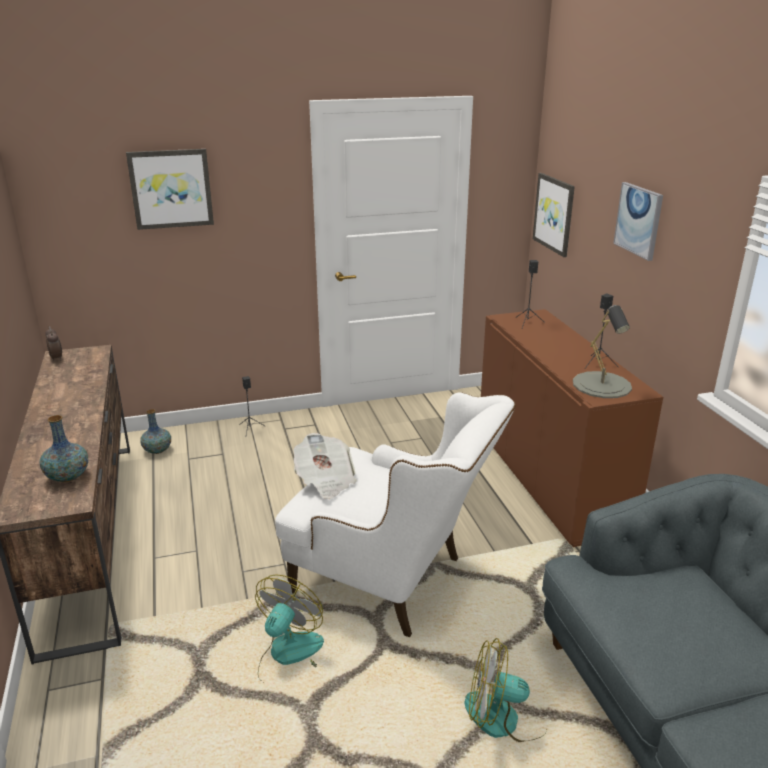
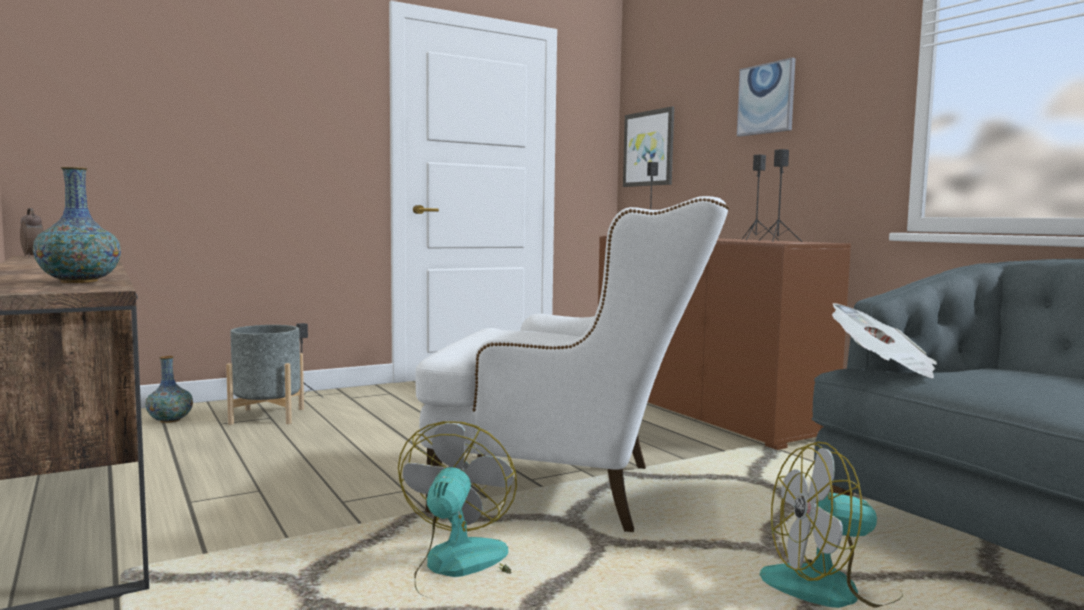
camera: 15 degrees left, 20 degrees down
(171, 189) = (218, 73): picture -> none
(221, 451) = (267, 416): none -> grey planter
(325, 480) = (475, 334): newspaper -> newspaper (883, 368)
(602, 385) = (778, 241): grey table lamp -> black speaker

